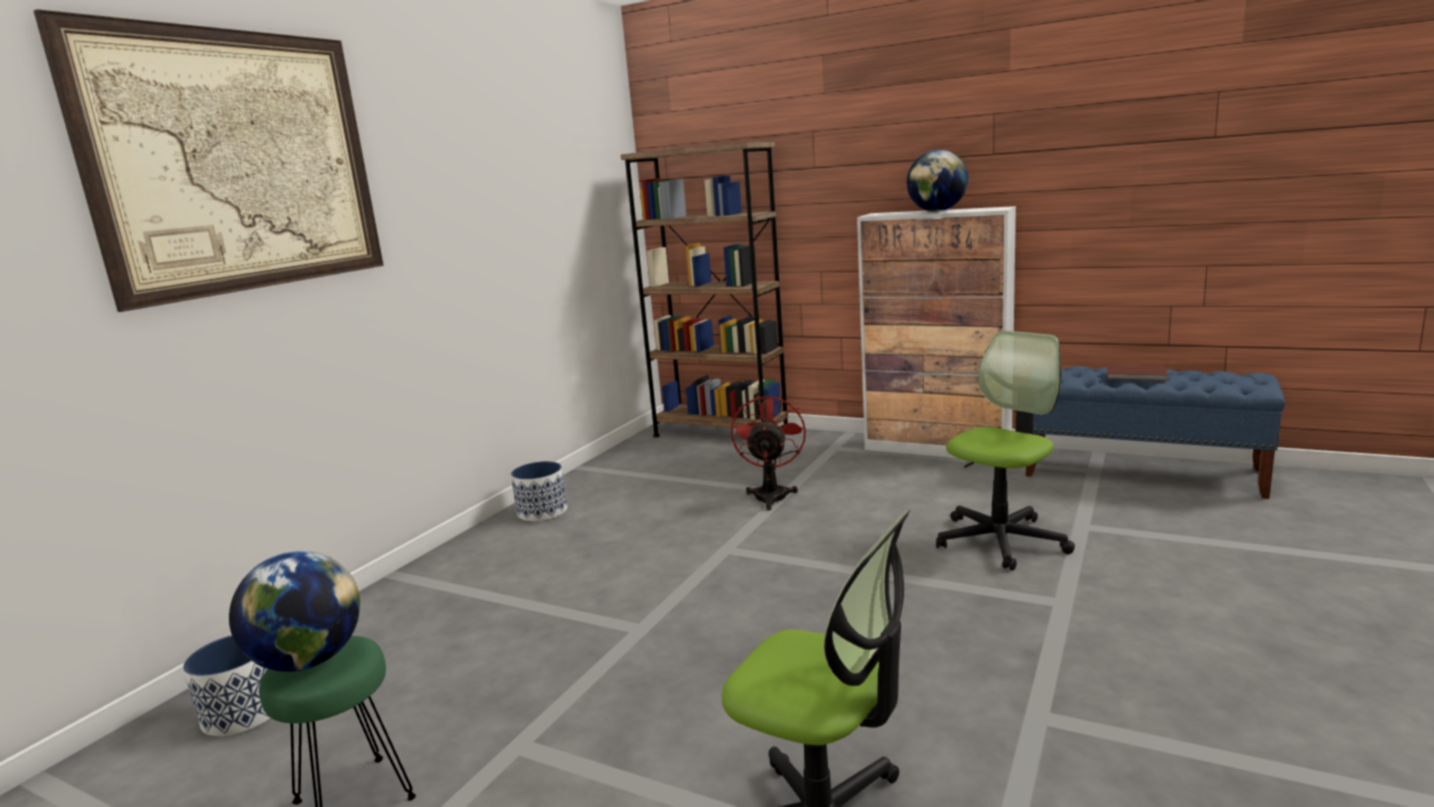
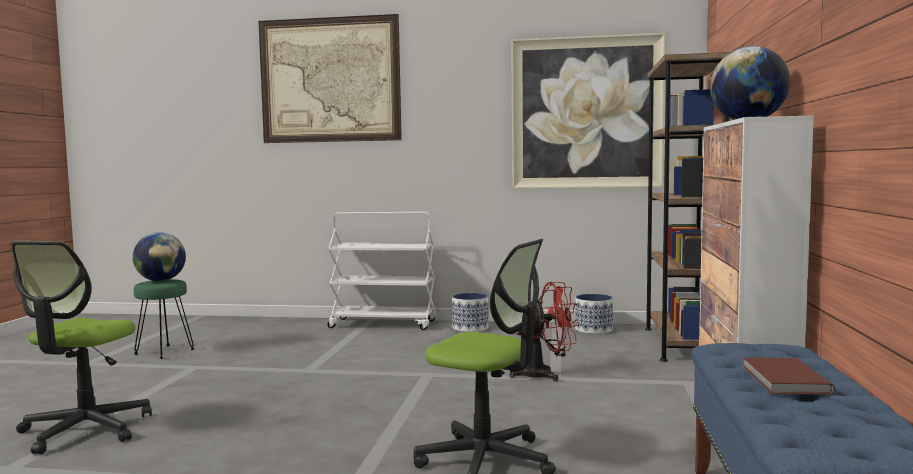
camera: 70 degrees right, 10 degrees down
(244, 713) = (237, 326): planter -> planter (593, 330)
(440, 565) = (384, 324): none -> white cart
(565, 203) = (586, 113): none -> picture

